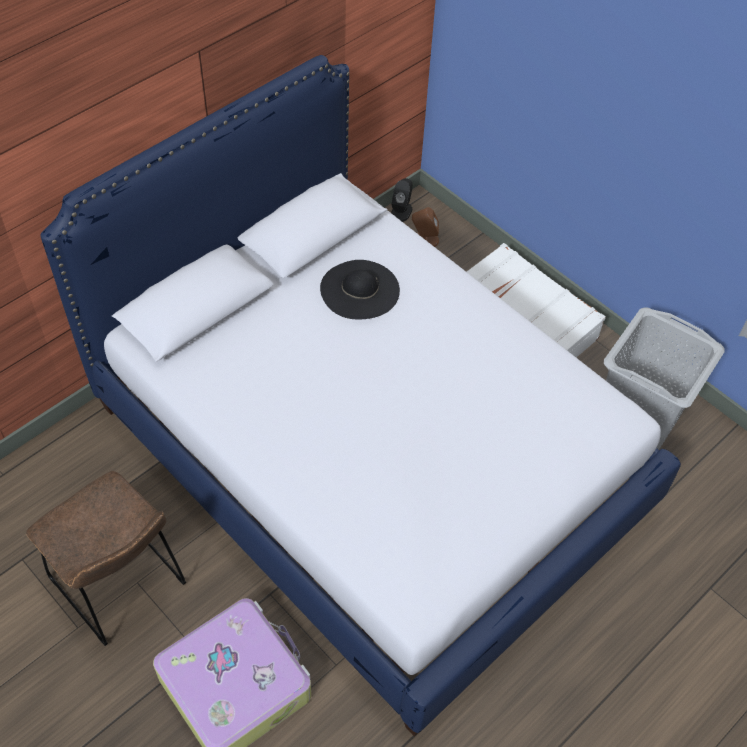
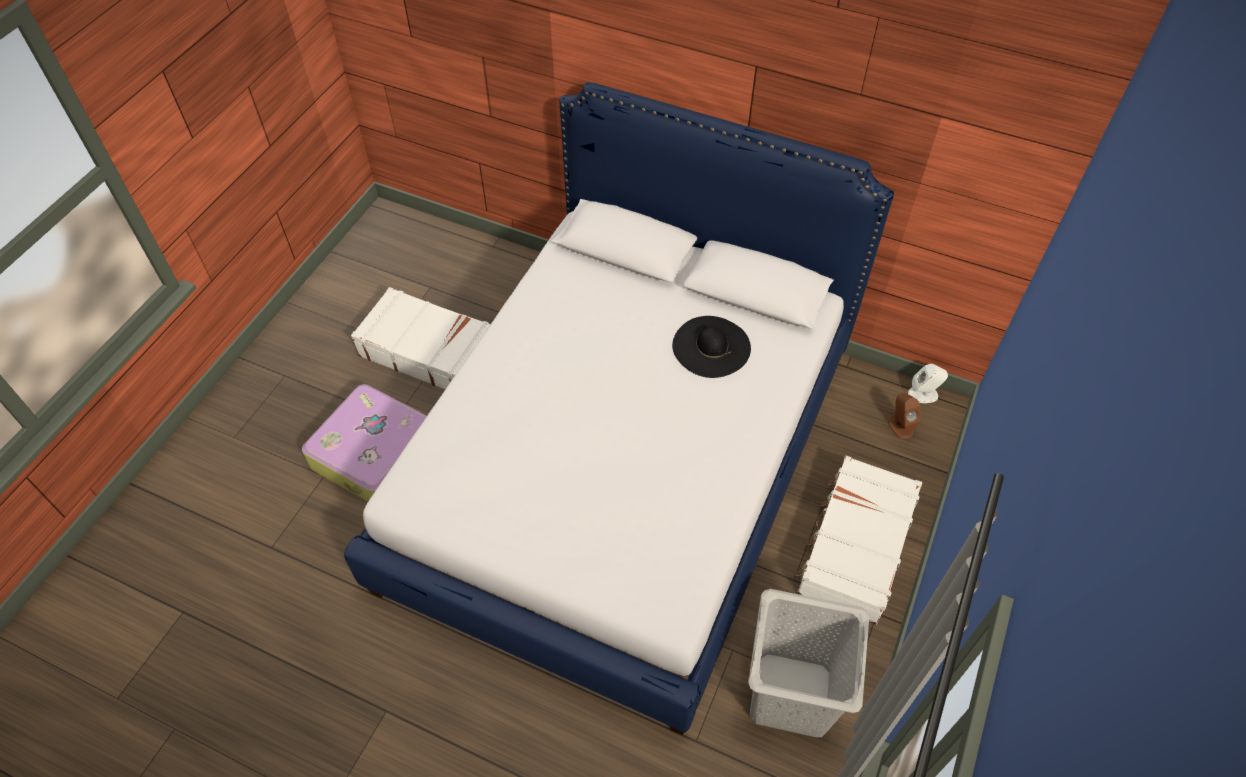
camera: 70 degrees right, 0 degrees up
(122, 586) = (431, 351): brown chair -> white suitcase
(401, 211) = (923, 394): black speaker -> white speaker

